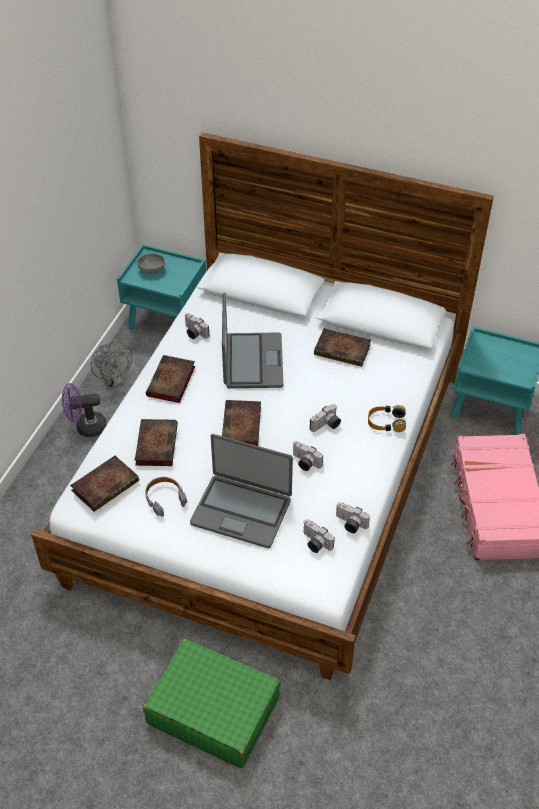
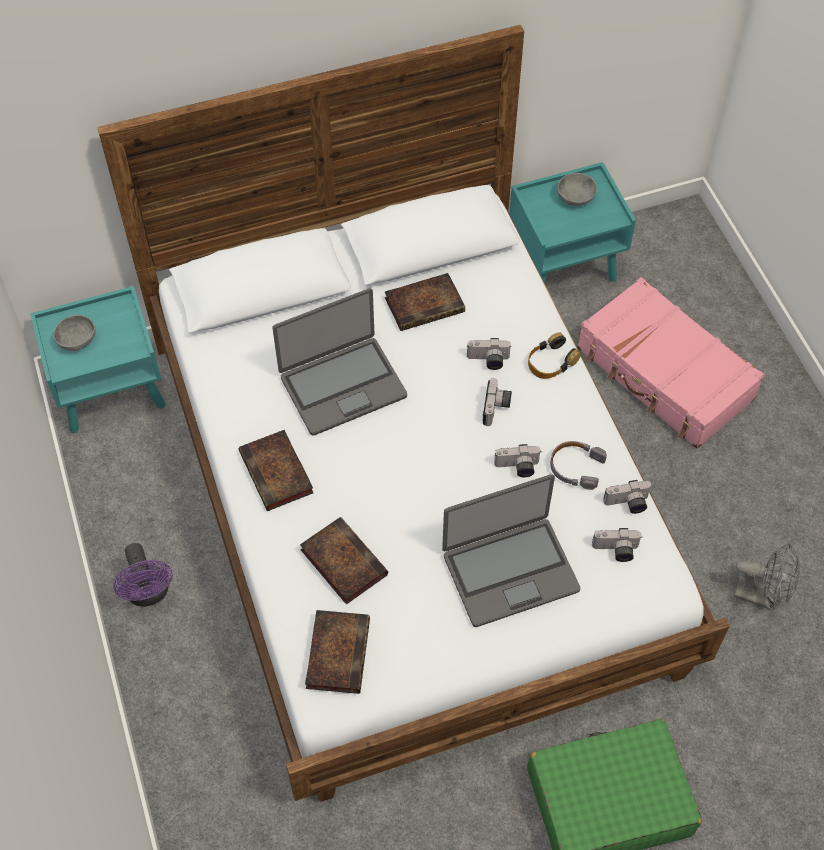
camera: 40 degrees left, 10 degrees up
(86, 427) = (149, 594): purple fan -> purple fan turned 60 degrees counterclockwise
(114, 381) = (123, 513): grey fan -> grey fan (761, 596)
(164, 498) = (417, 618): grey headphones -> grey headphones (575, 467)
(194, 333) = (239, 394): camera -> camera (488, 361)
(242, 427) = (412, 473): book -> none
(252, 361) = (342, 385): laptop -> laptop turned 105 degrees clockwise
(508, 355) = (575, 198): none -> grey bowl

